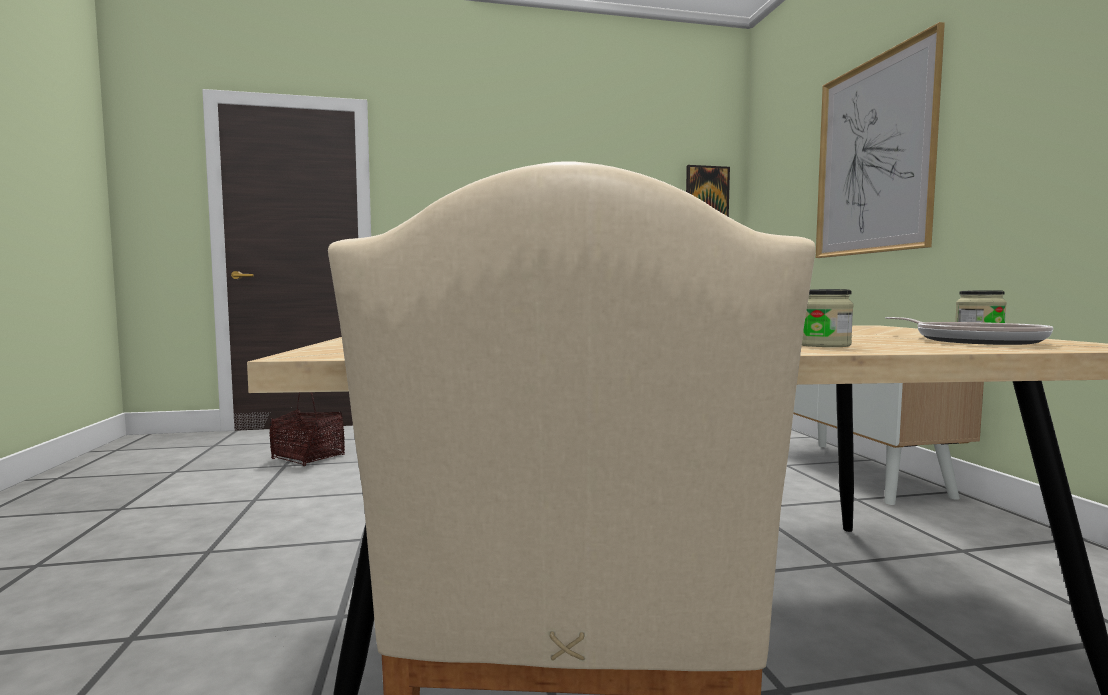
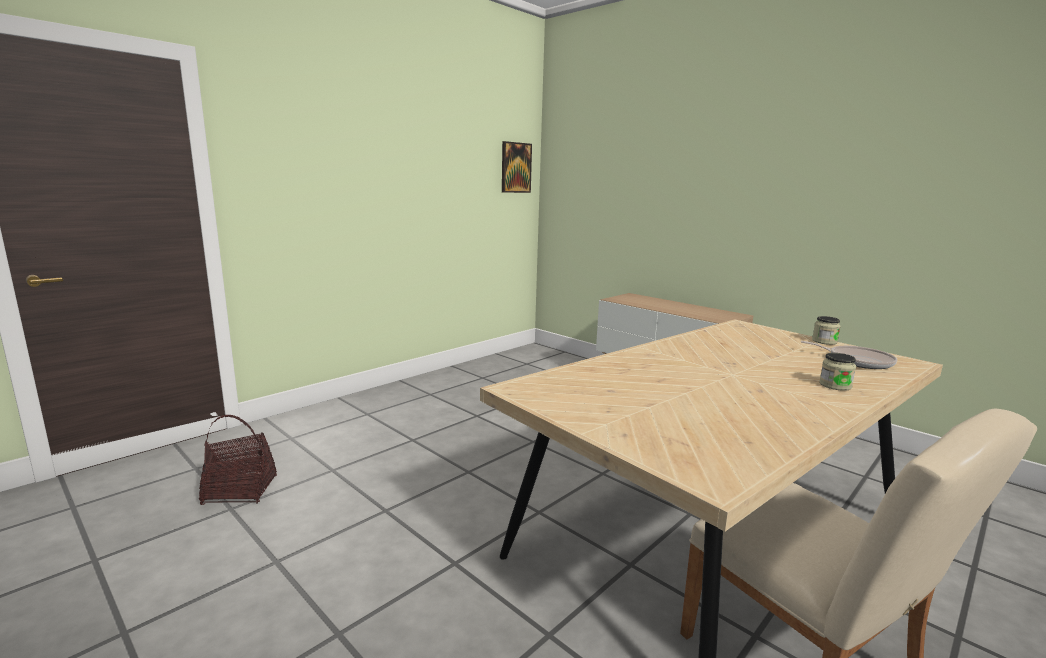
camera: 35 degrees left, 10 degrees up
(873, 157) = (670, 171): picture -> none

